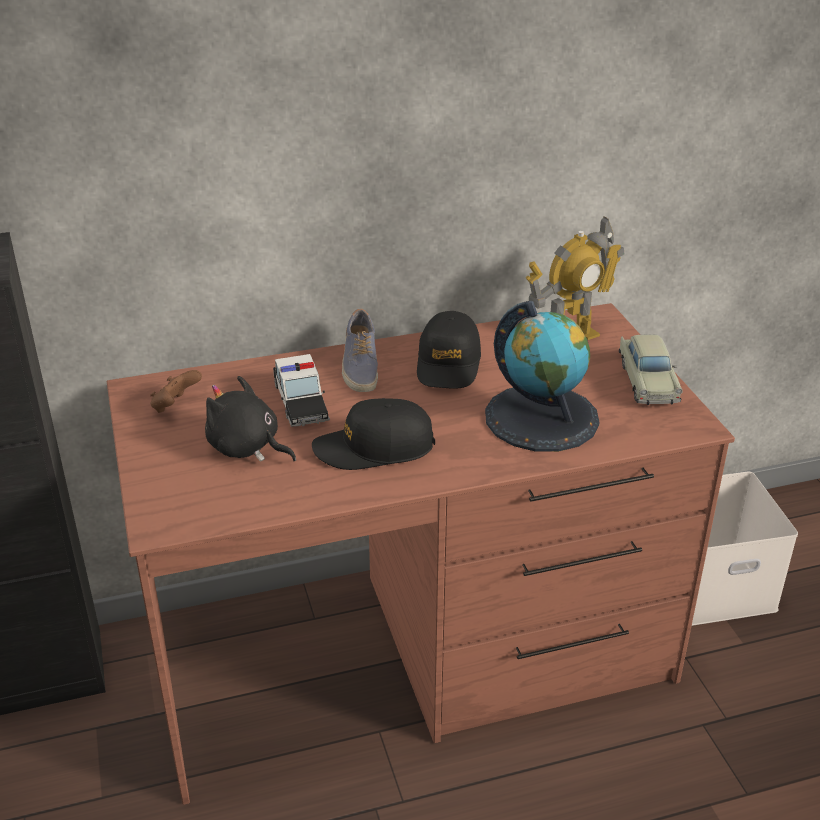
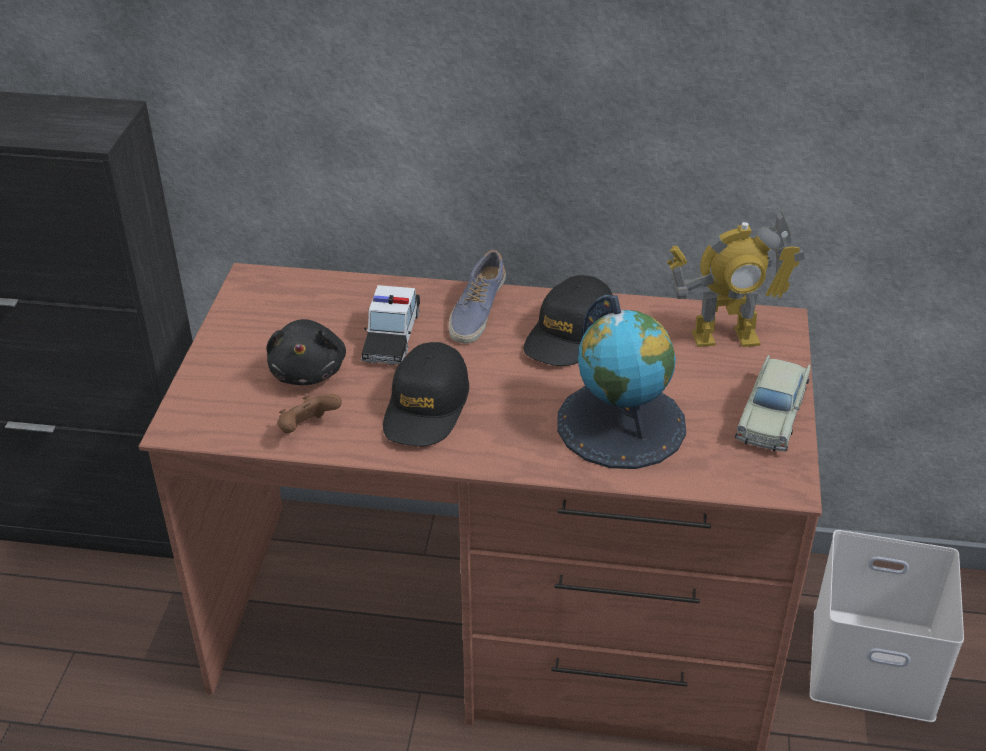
camera: 25 degrees right, 5 degrees up
(175, 406) = (275, 308): brown game controller -> brown game controller (307, 429)
(247, 448) = (308, 371): black plush toy -> black plush toy turned 150 degrees counterclockwise
(374, 448) = (426, 407): black cap -> black cap turned 90 degrees counterclockwise

